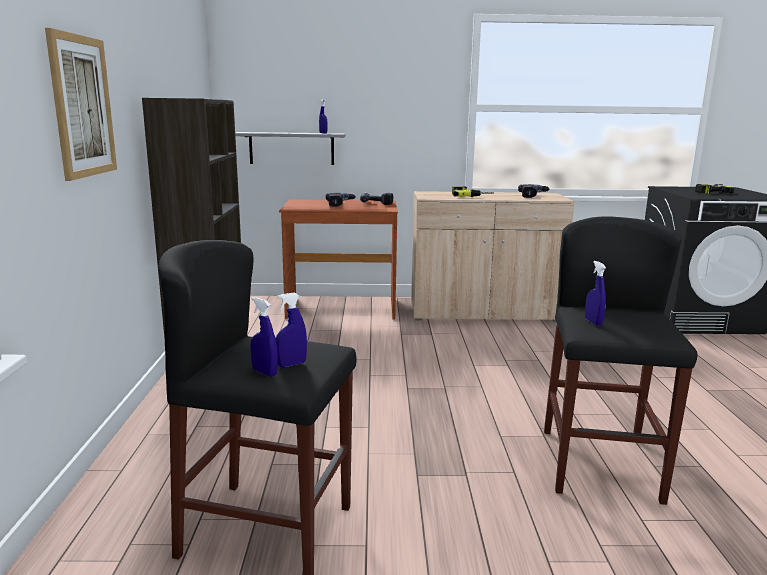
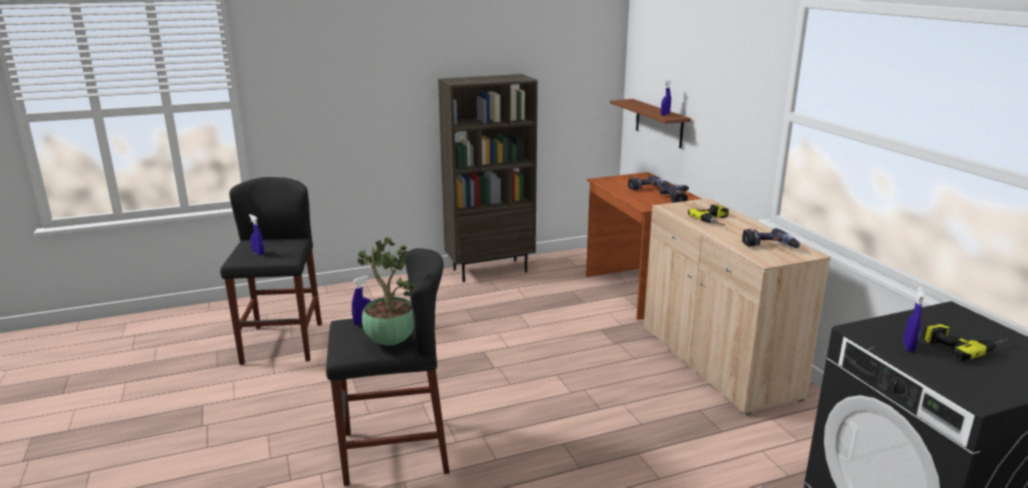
camera: 70 degrees right, 5 degrees up
(82, 106) = (357, 89): picture -> none
(264, 373) = (246, 250): blue spray bottle -> blue spray bottle (908, 347)
(291, 148) = (659, 123): grey shelf -> brown shelf
(643, 316) = (389, 341): none -> potted plant

